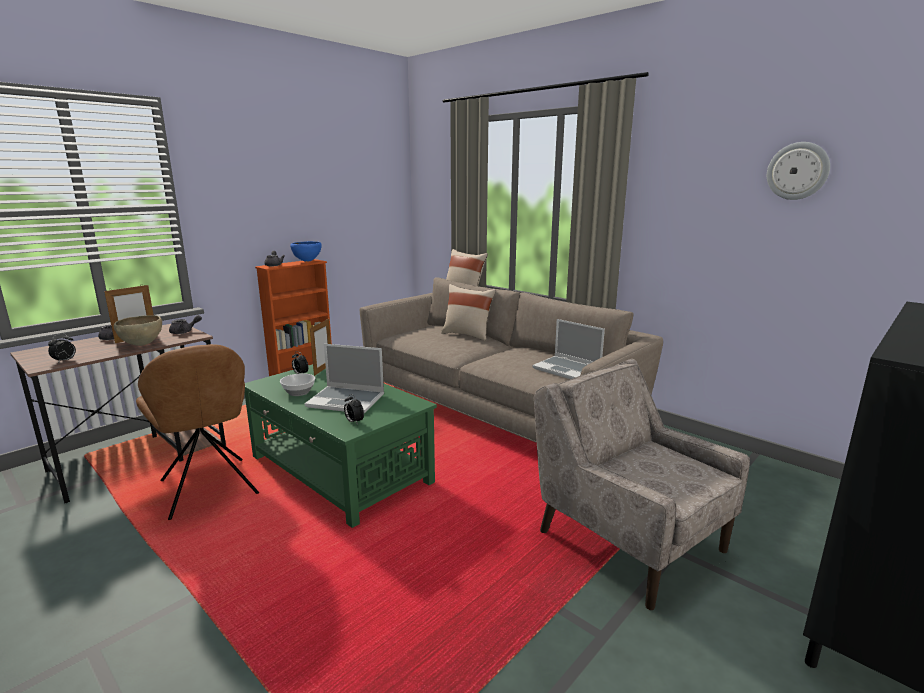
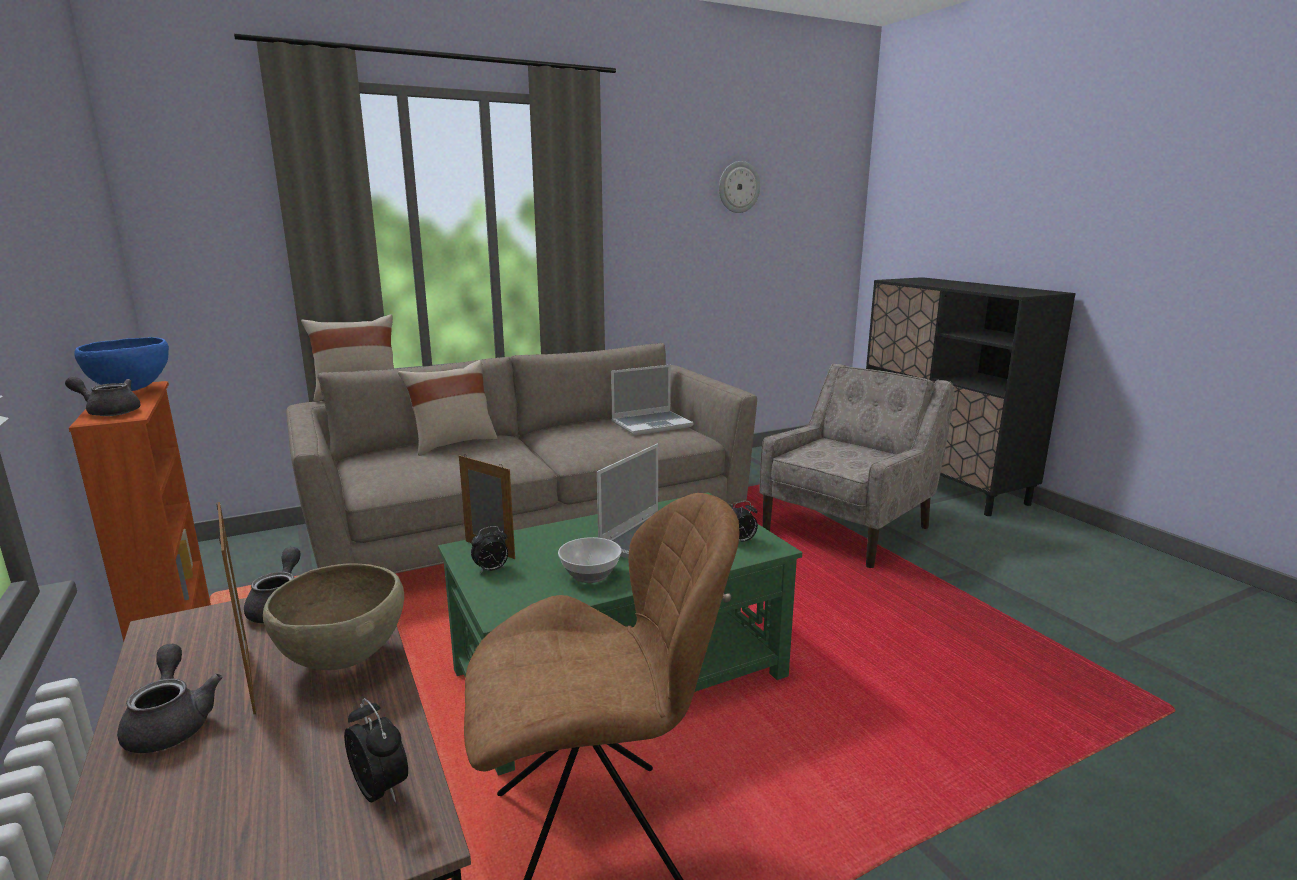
camera: 70 degrees left, 0 degrees up
(629, 539) = (848, 529): beige armchair -> beige armchair turned 150 degrees clockwise

